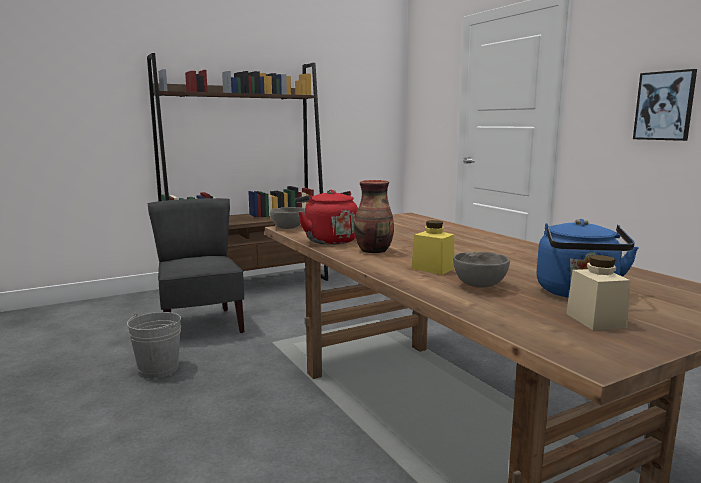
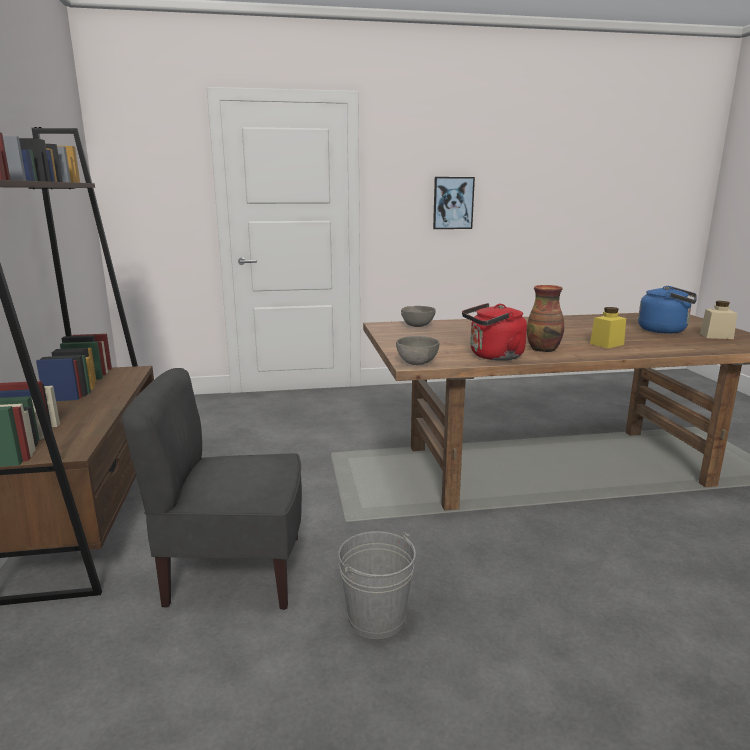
camera: 70 degrees left, 5 degrees up
(480, 286) = (653, 342): grey bowl -> grey bowl (417, 326)

